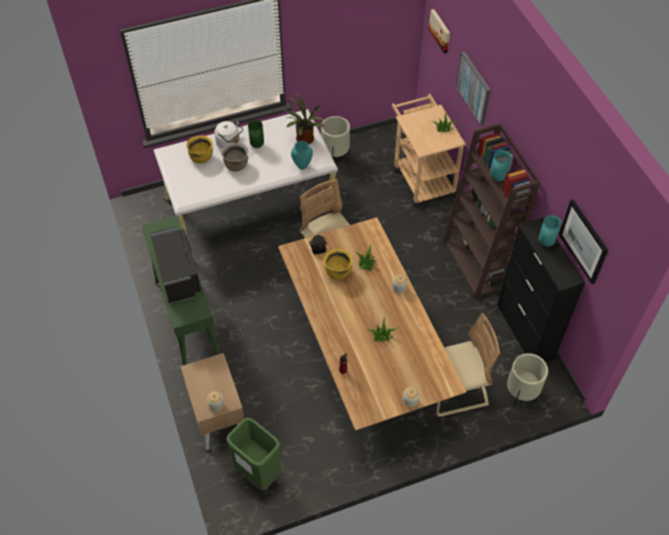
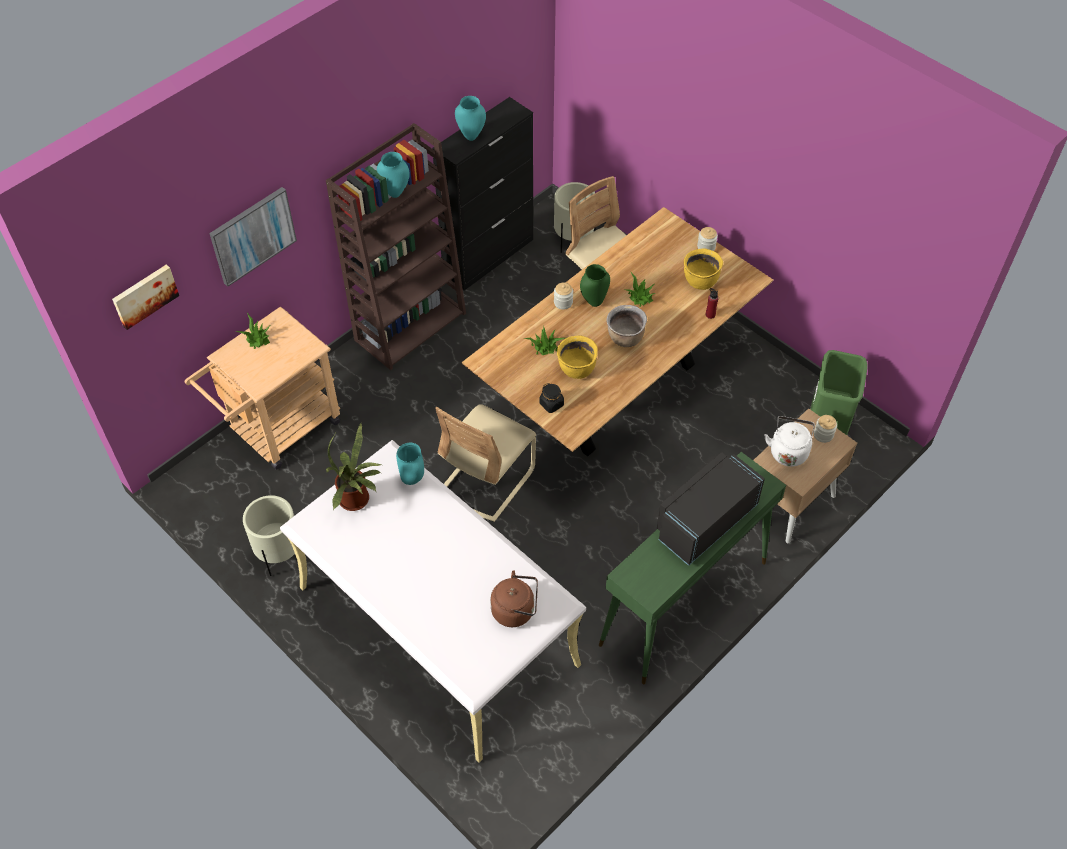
camera: 115 degrees left, 0 degrees up
(193, 182) = (516, 610): none -> brown kettle
(201, 157) = (460, 624): yellow cooking pot -> yellow cooking pot (700, 281)
(229, 143) = (409, 599): white kettle -> white kettle (788, 451)
(236, 165) = (452, 567): brown cooking pot -> brown cooking pot (625, 338)
(257, 145) = (396, 557): green vase -> green vase (593, 301)
(584, 241) = (487, 71): picture -> none

